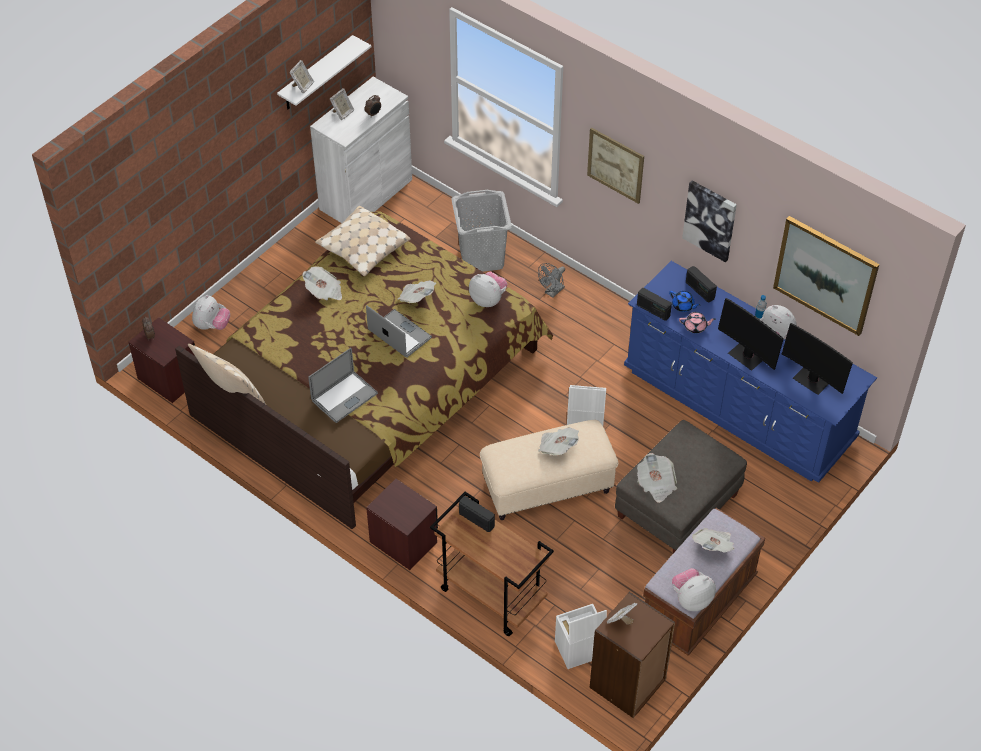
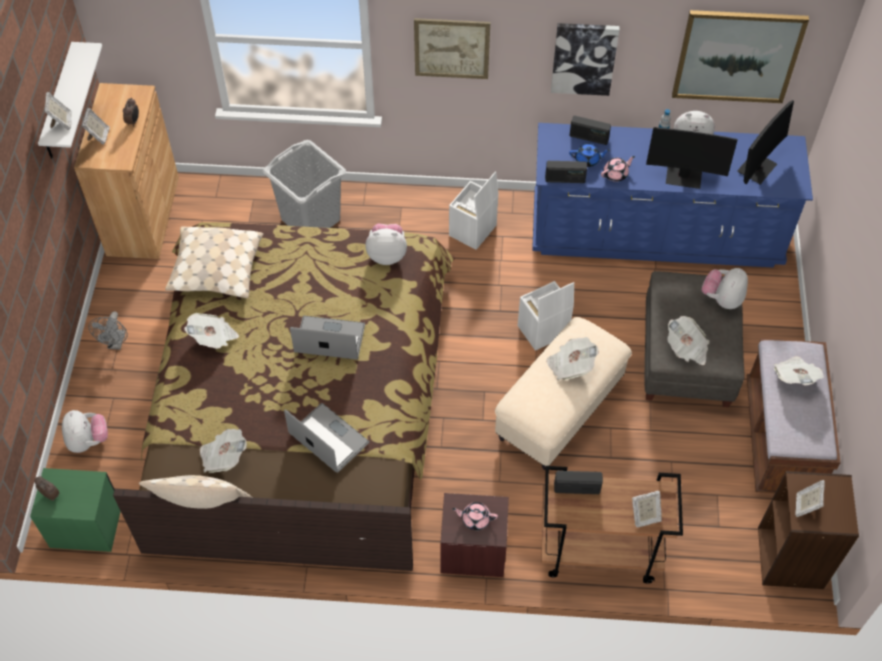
camera: 35 degrees left, 5 degrees up
(169, 378) = (86, 526): brown nightstand -> green nightstand
(344, 397) = (328, 438): laptop -> laptop turned 60 degrees counterclockwise
(366, 194) = (143, 216): white cabinet -> brown cabinet
(402, 506) = (475, 519): none -> pink teapot
(416, 298) = (315, 291): newspaper -> newspaper (223, 457)
(506, 564) = (644, 516): none -> picture frame
(552, 292) = (405, 217): grey fan -> grey fan (116, 343)
(578, 650) = (721, 554): white storage box -> white storage box (472, 231)
(691, 599) = (821, 441): plush toy -> plush toy (722, 299)
(812, 380) = (757, 168): monitor -> monitor turned 60 degrees counterclockwise

